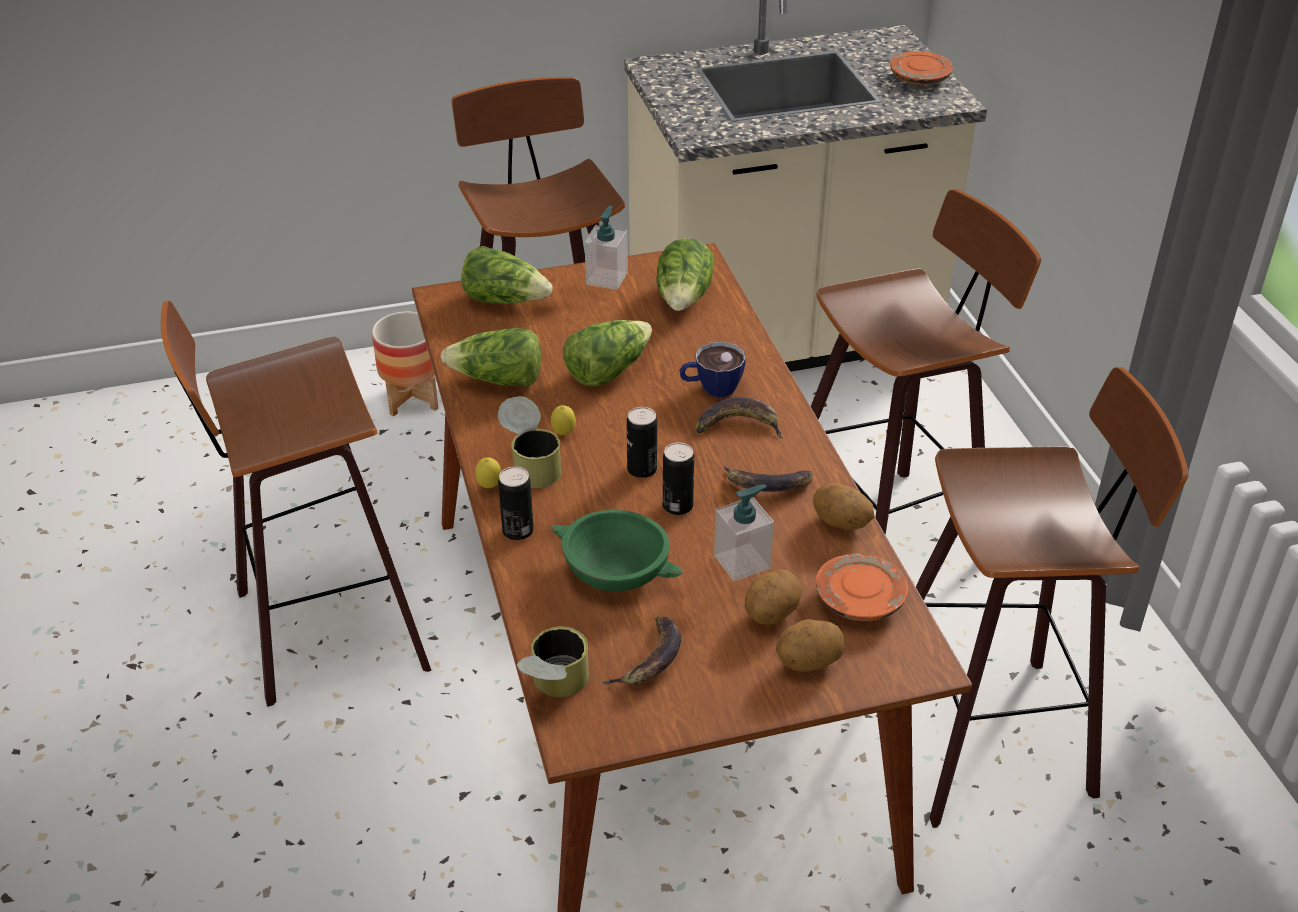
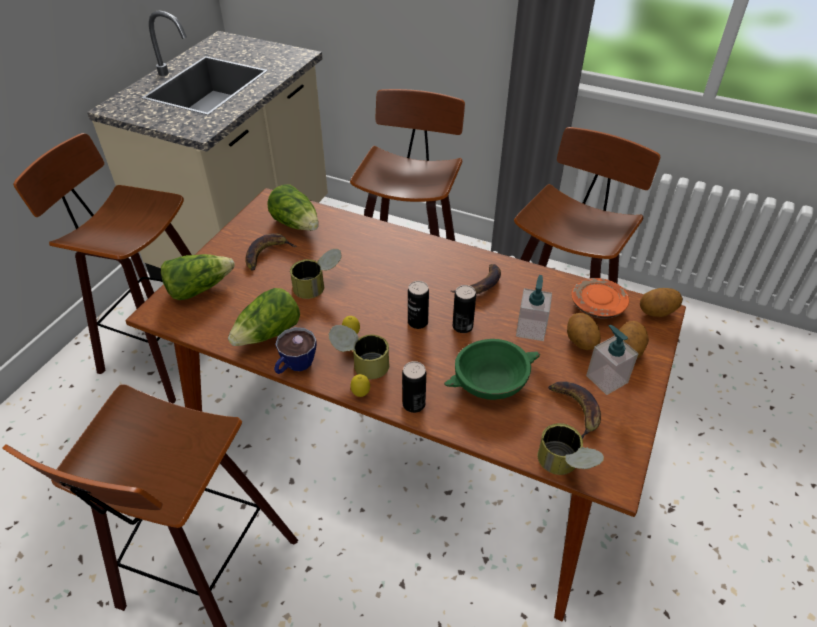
camera: 50 degrees left, 5 degrees up
(412, 399) = (79, 408): planter -> none
(607, 278) = (238, 239): soap dispenser -> soap dispenser (606, 379)
(607, 370) = (318, 286): lettuce -> can
(711, 388) = (382, 258): cup -> cup (295, 366)
(738, 425) = (423, 267): banana -> banana (267, 254)
(840, 524) = (536, 279): potato -> potato (657, 313)
(920, 78) = (268, 51): orange plate -> none

